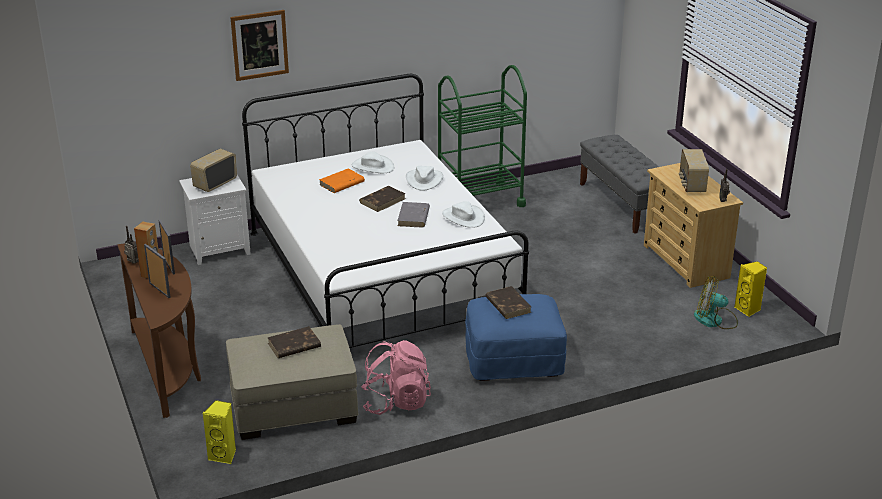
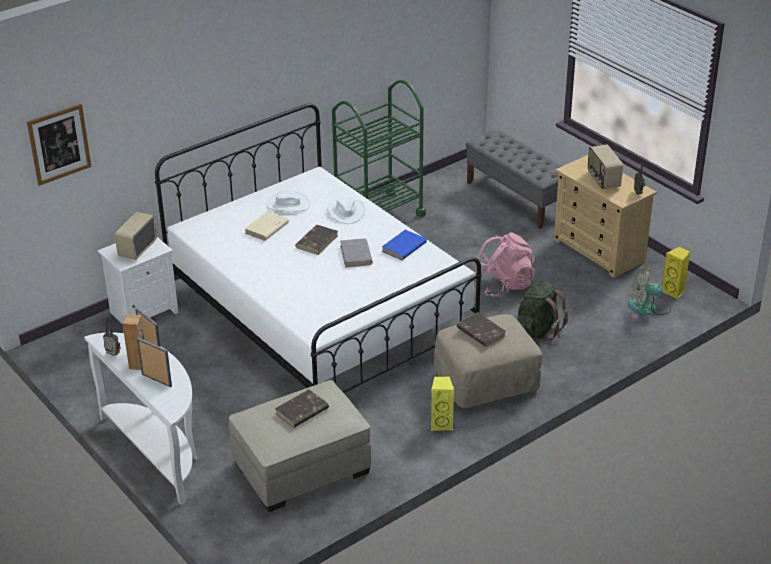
camera: 15 degrees left, 5 degrees up
(168, 368) = (158, 451): brown console table -> white console table
(224, 455) = (259, 531): yellow speaker -> yellow speaker (441, 424)
(259, 45) = (166, 101): picture -> picture (59, 144)
(341, 183) = (266, 228): orange book -> beige book
(396, 402) = (397, 445): pink backpack -> pink backpack (504, 285)
(463, 217) = (404, 247): white hat -> blue book
(513, 360) = (486, 381): blue ottoman -> beige ottoman
(588, 323) = (537, 330): none -> green backpack

